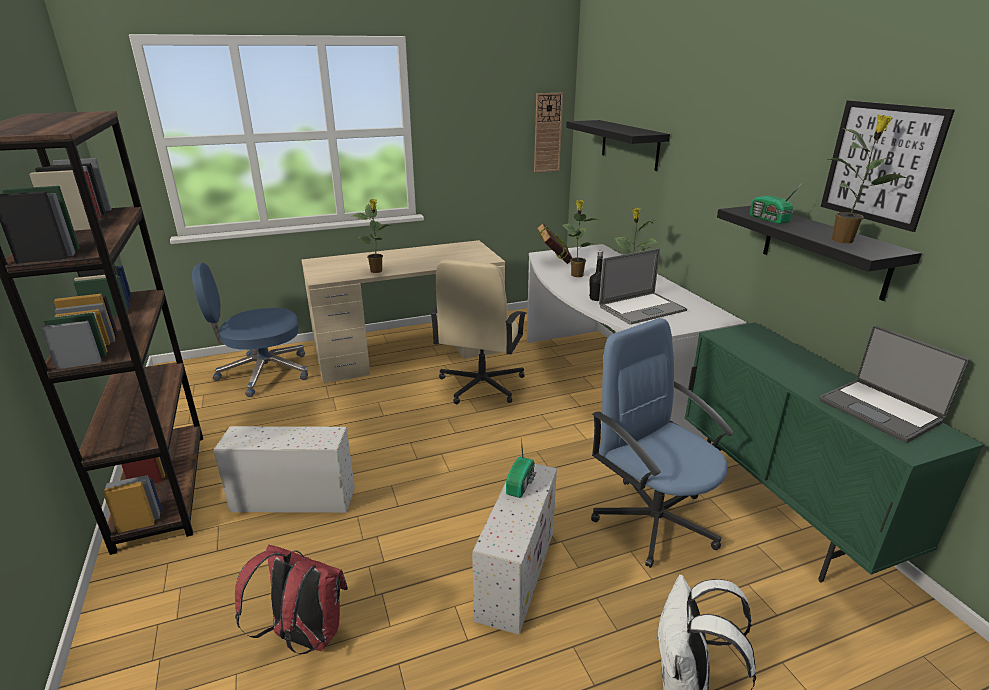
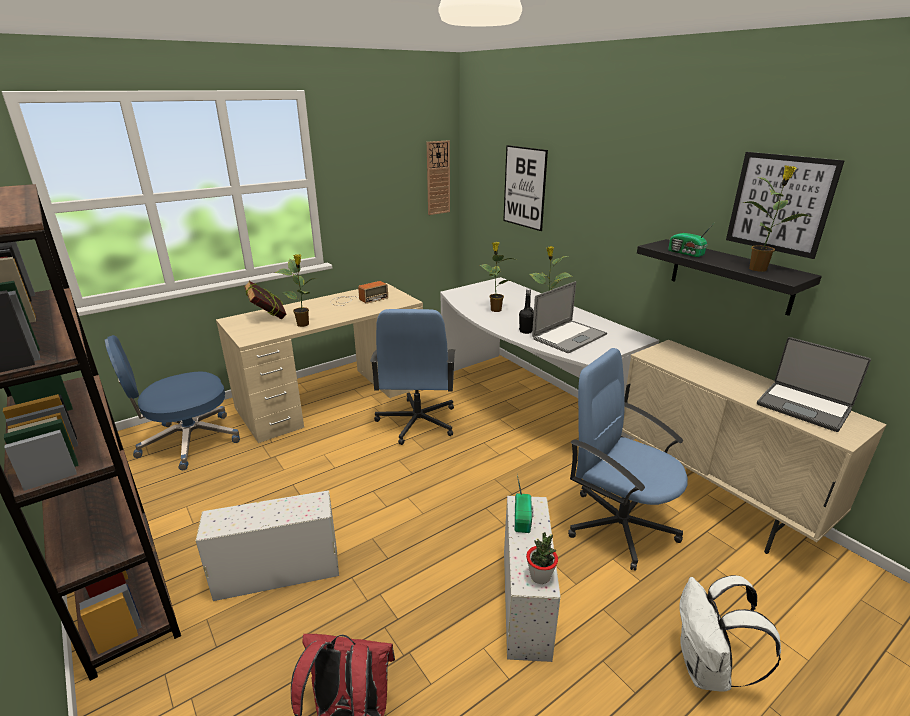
camera: 15 degrees left, 0 degrees up
(440, 253) = (357, 300): none -> radio
(481, 385) = (417, 422): beige office chair -> blue office chair
(510, 540) = (540, 576): none -> potted plant
(553, 261) = (468, 298): book -> book (268, 318)
(629, 144) = (524, 187): black shelf -> picture
(780, 513) = (713, 499): green cabinet -> beige cabinet

